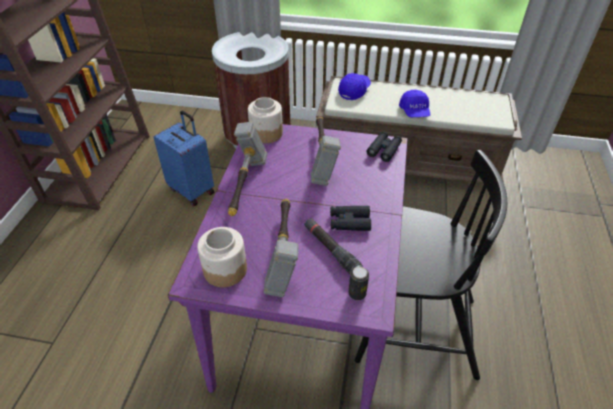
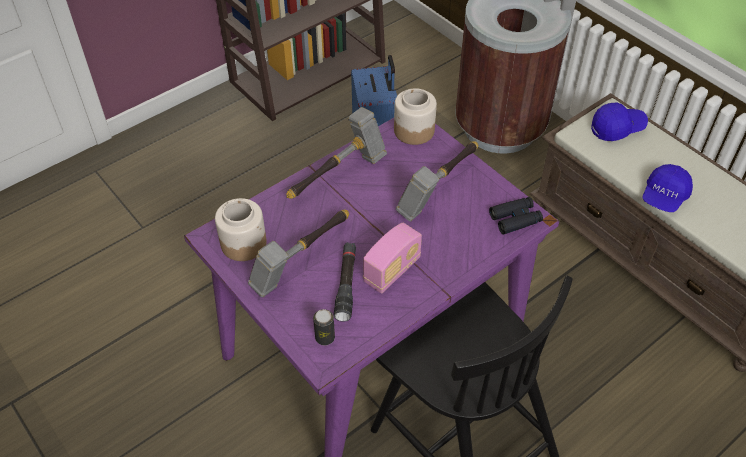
camera: 40 degrees right, 5 degrees up
(349, 222) = (392, 271): black binoculars -> radio

